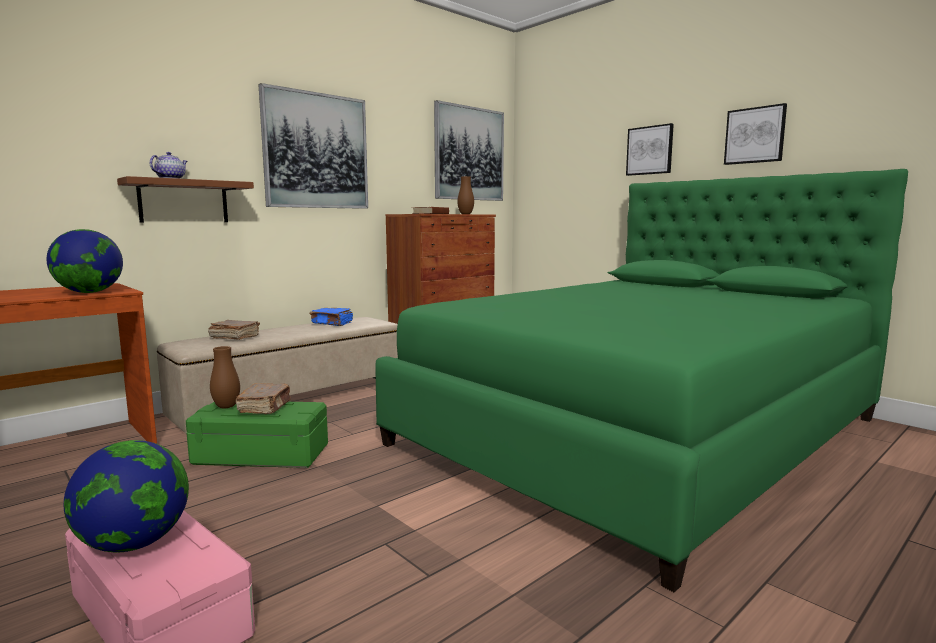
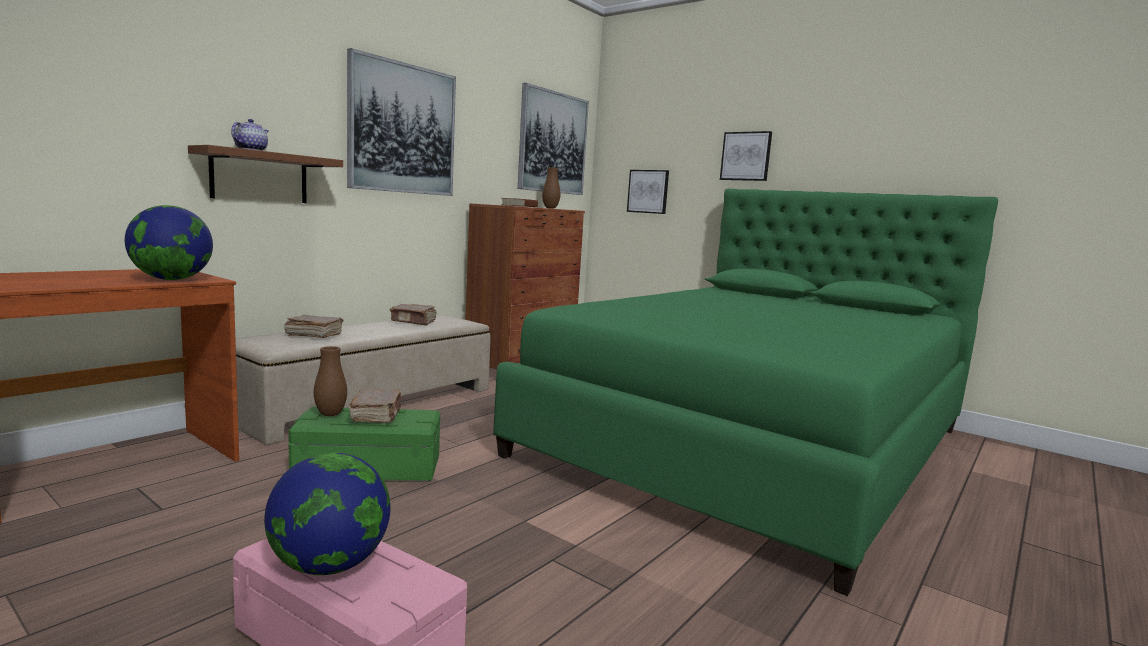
camera: 10 degrees left, 0 degrees up
(332, 323) = (413, 322): blue book -> brown book
(755, 135) = (854, 151): picture -> picture (648, 191)

